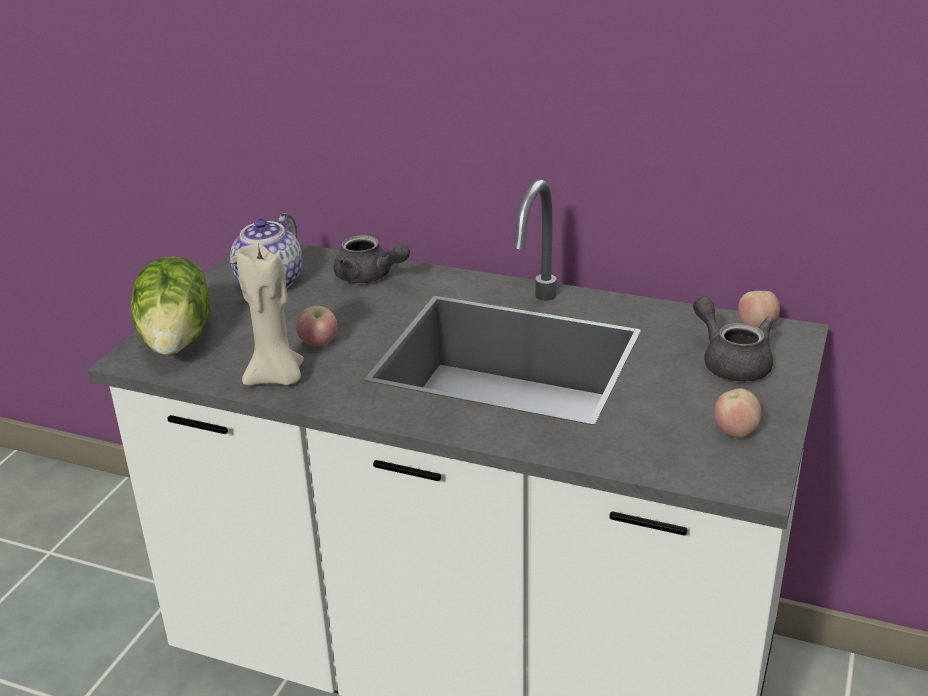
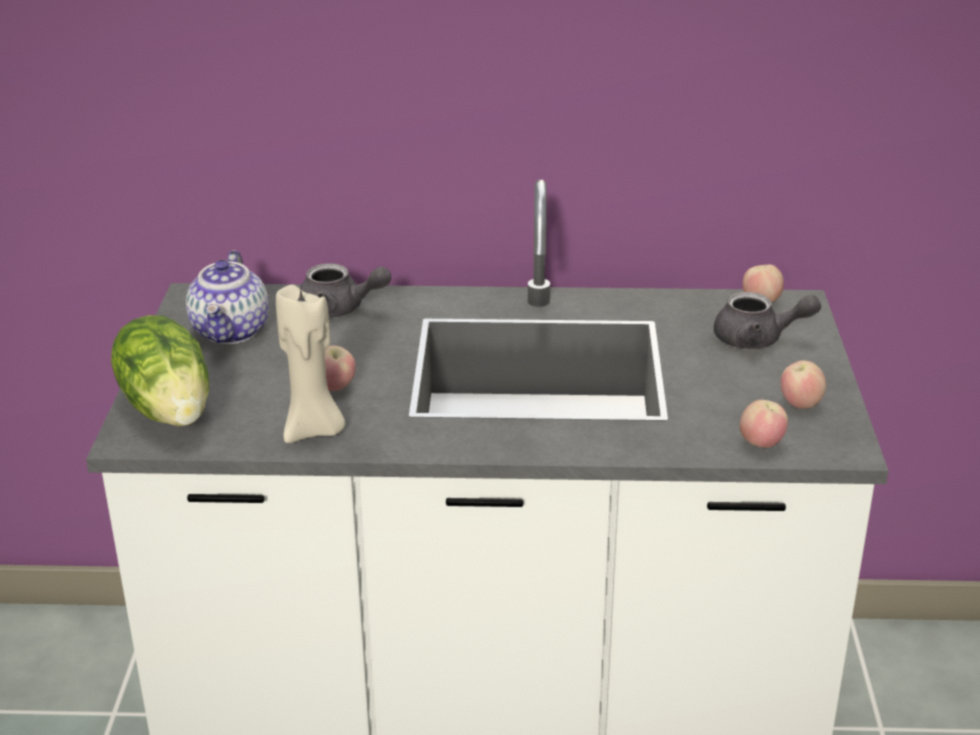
camera: 20 degrees left, 0 degrees up
(671, 465) = (761, 444): none -> apple
(731, 362) = (758, 339): grey teapot -> grey teapot turned 150 degrees clockwise

